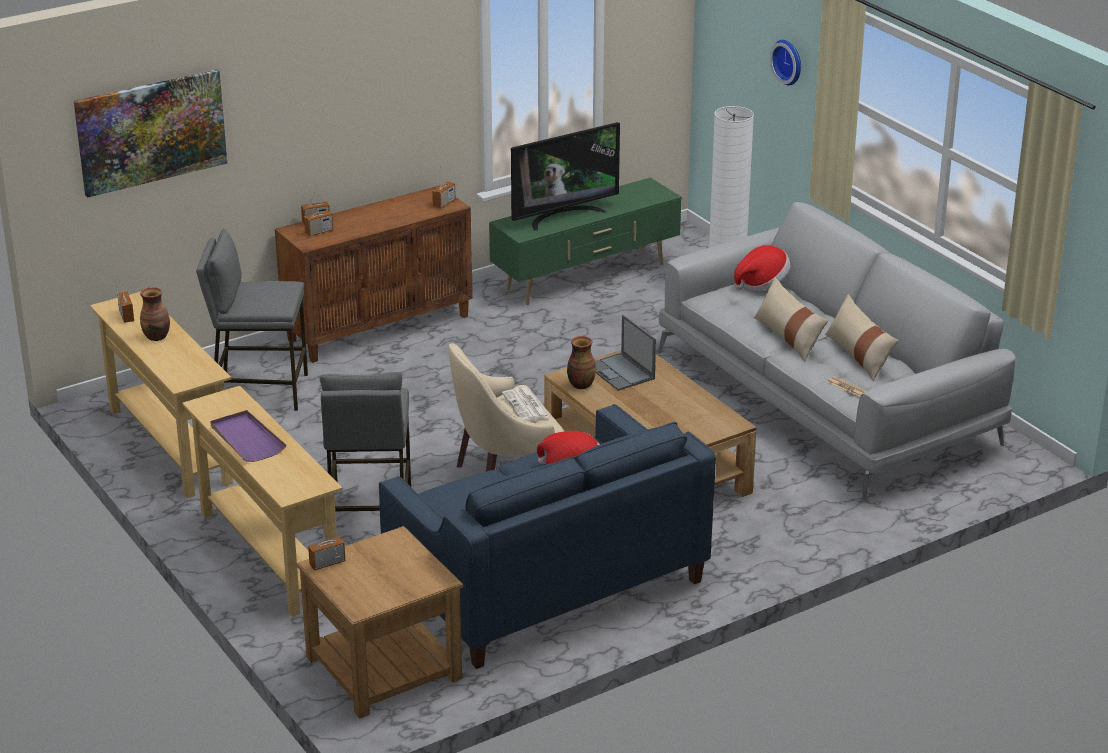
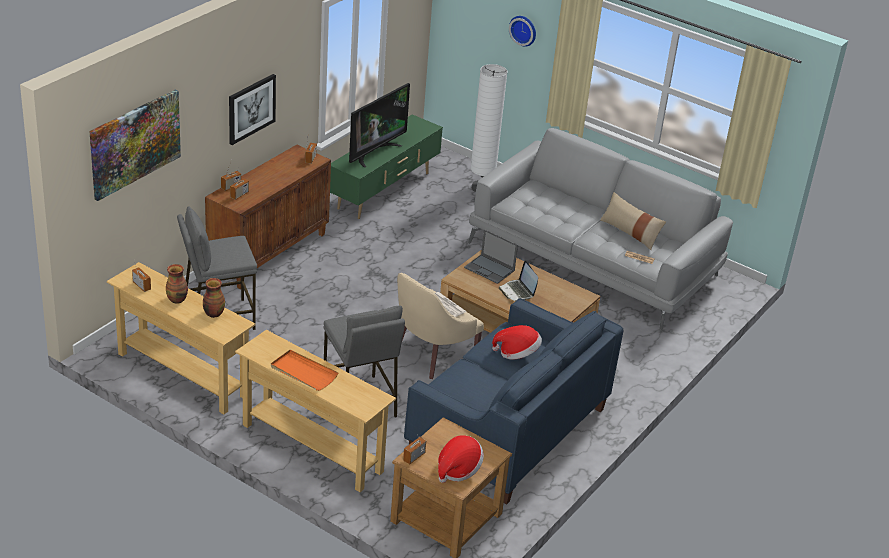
camera: 25 degrees left, 5 degrees up
(246, 439) = (303, 372): purple tray -> orange tray
(354, 119) = (251, 108): none -> picture
(580, 384) = (470, 283): vase -> vase (213, 313)
(639, 404) = (517, 291): none -> laptop
(762, 283) = (537, 187): hat -> hat (458, 469)
(788, 337) = (579, 225): beige pillow -> none

